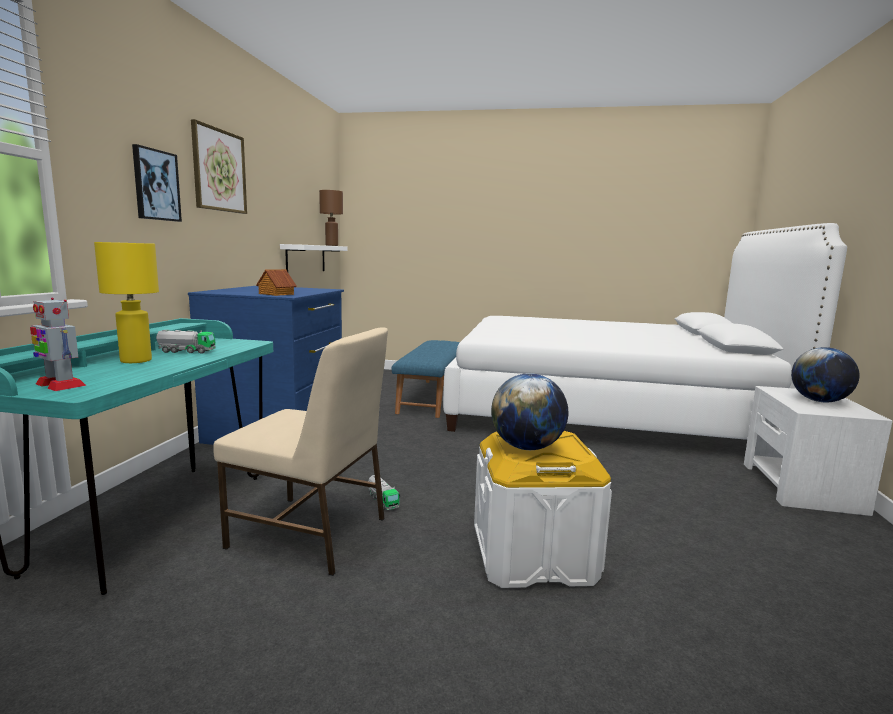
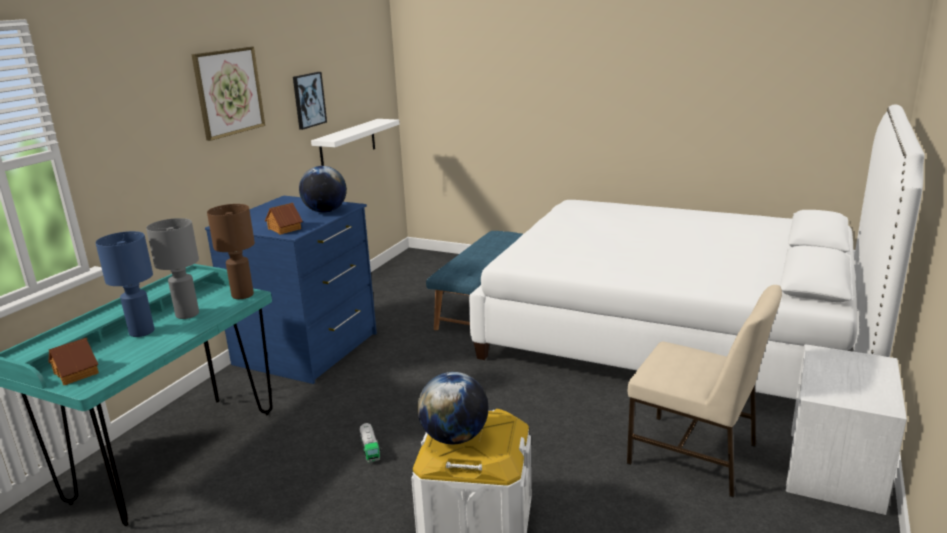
camera: 15 degrees right, 10 degrees up
(60, 385) = (77, 373): toy robot -> toy house
(135, 361) = (141, 332): yellow table lamp -> blue table lamp
(156, 185) = (161, 136): picture -> picture (308, 100)
(186, 351) = (187, 314): toy truck -> grey table lamp
(310, 534) = (293, 482): beige chair -> beige chair (694, 455)
(331, 245) = (379, 122): brown table lamp -> brown table lamp (243, 295)
(819, 401) = (853, 378): globe -> globe (325, 211)

